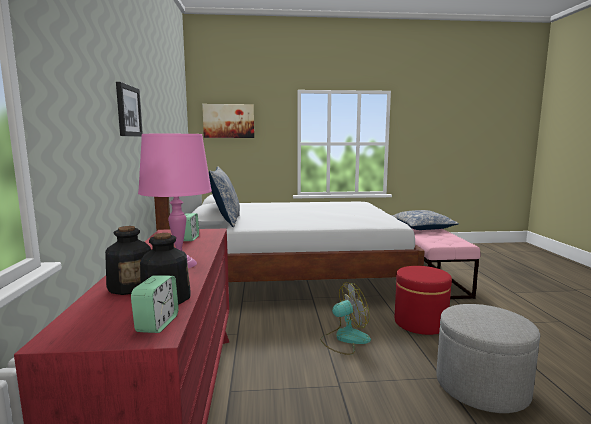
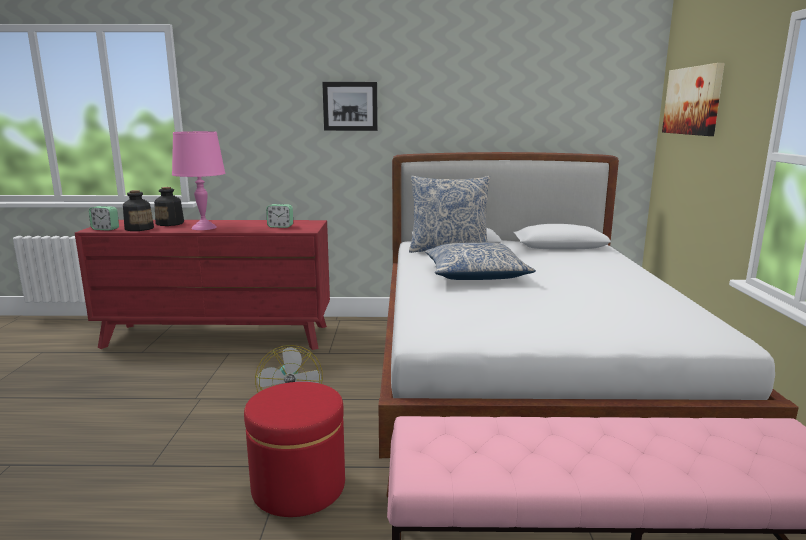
camera: 95 degrees right, 5 degrees up
(422, 227) = (622, 451): pillow -> pillow (475, 274)
(481, 386) = (108, 492): grey ottoman -> none

